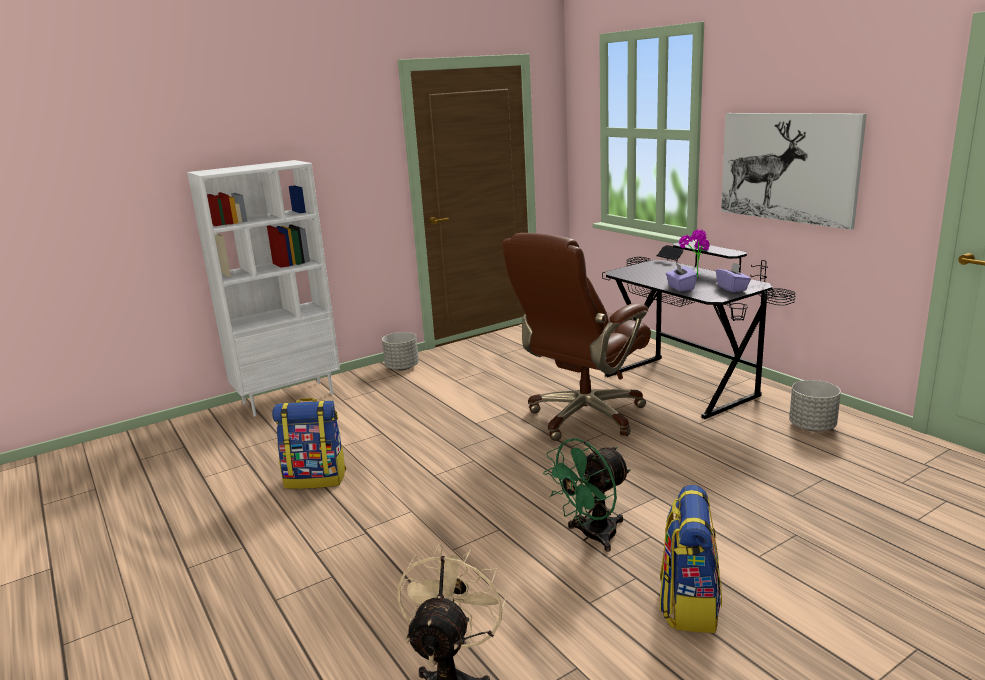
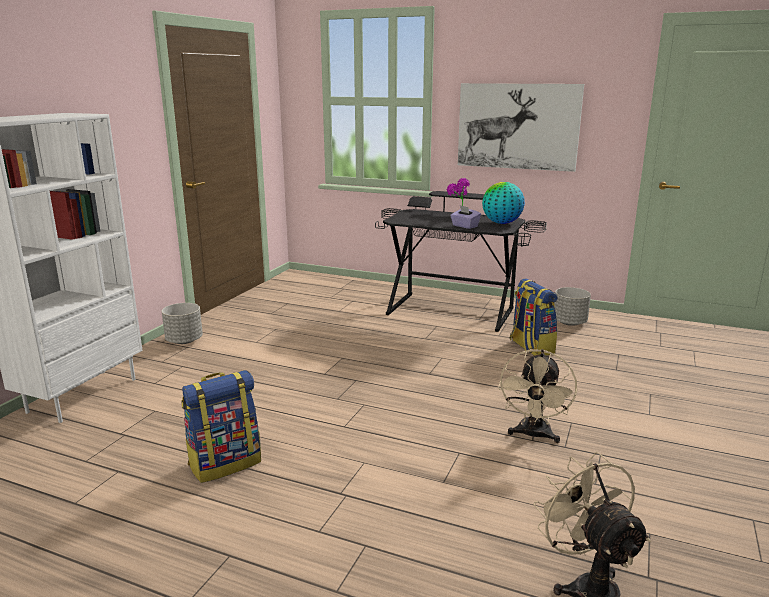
camera: 35 degrees left, 0 degrees up
(582, 418) = (410, 350): brown office chair -> none
(591, 536) = (533, 435): green fan -> beige fan
(688, 604) = (654, 460): backpack -> backpack (530, 347)
(732, 288) = (501, 223): purple tissue box -> globe

